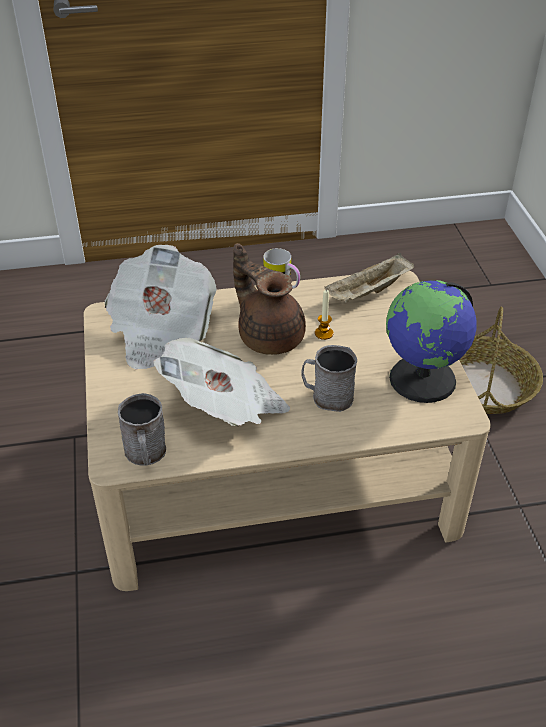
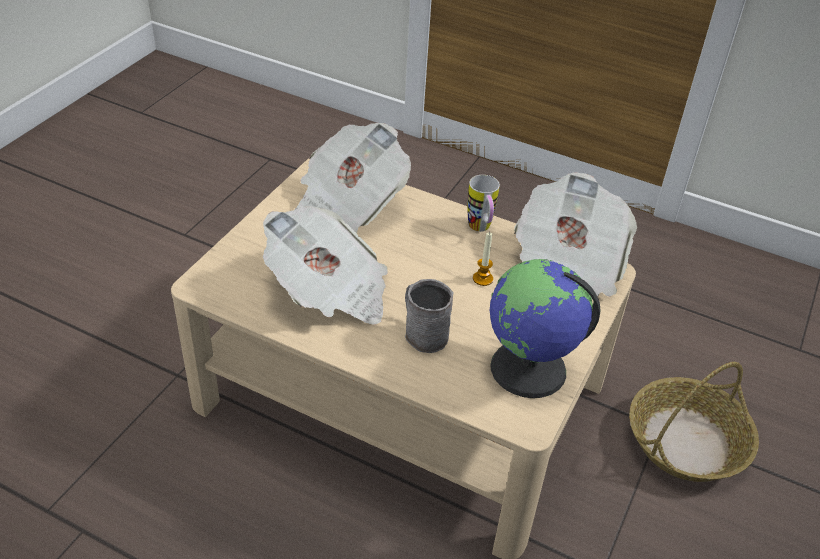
camera: 35 degrees right, 0 degrees up
(146, 454) = (229, 292): grey mug -> none
(269, 336) = (432, 255): brown teapot -> none
(369, 292) = (567, 266): beige tray -> newspaper

